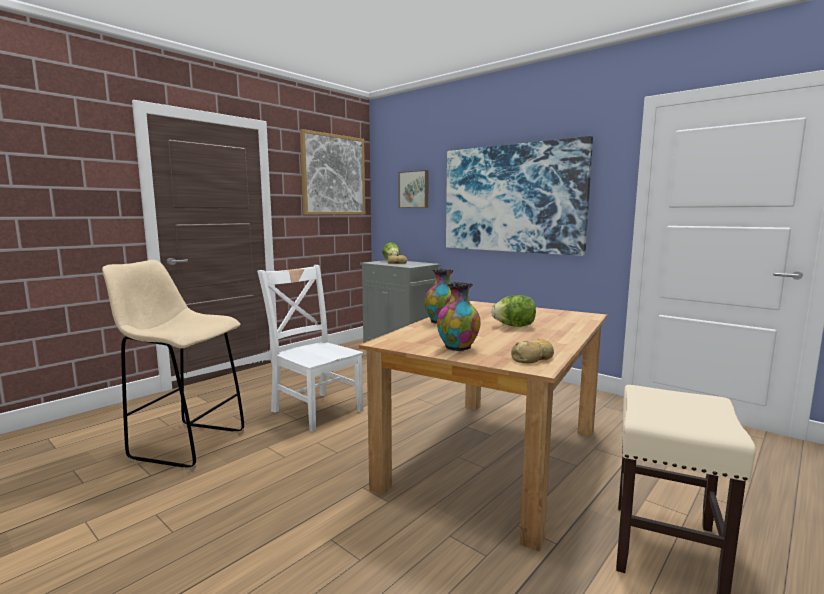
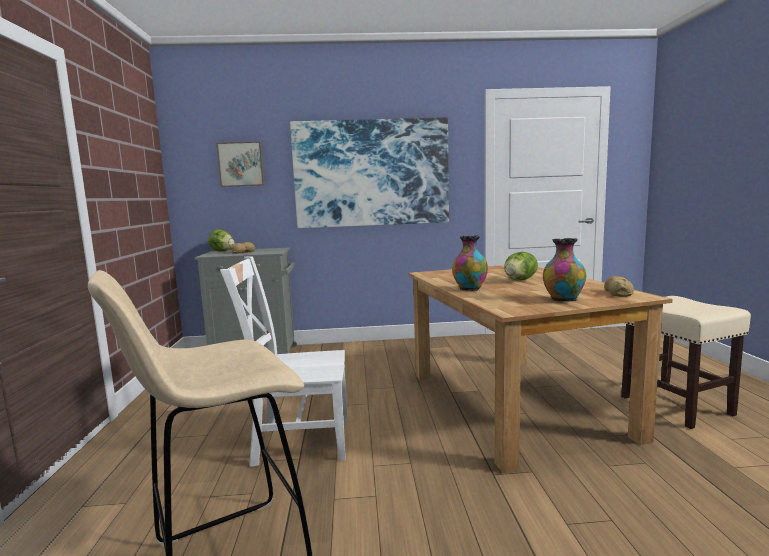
camera: 45 degrees left, 0 degrees up
(333, 175) = (134, 142): picture -> none

